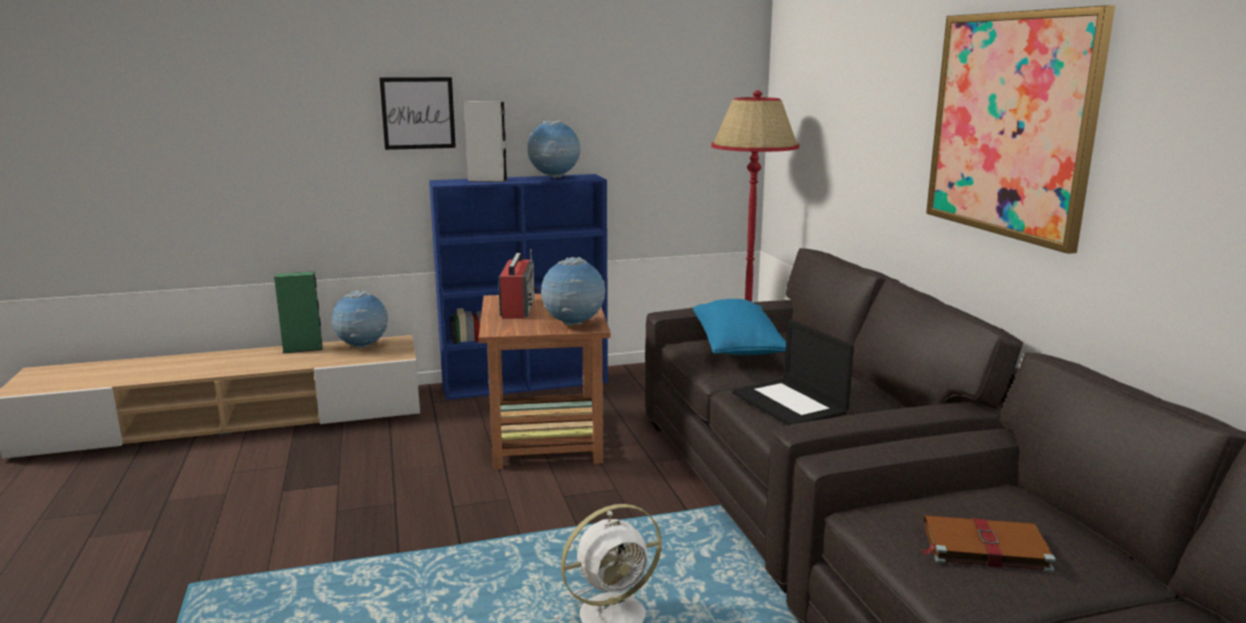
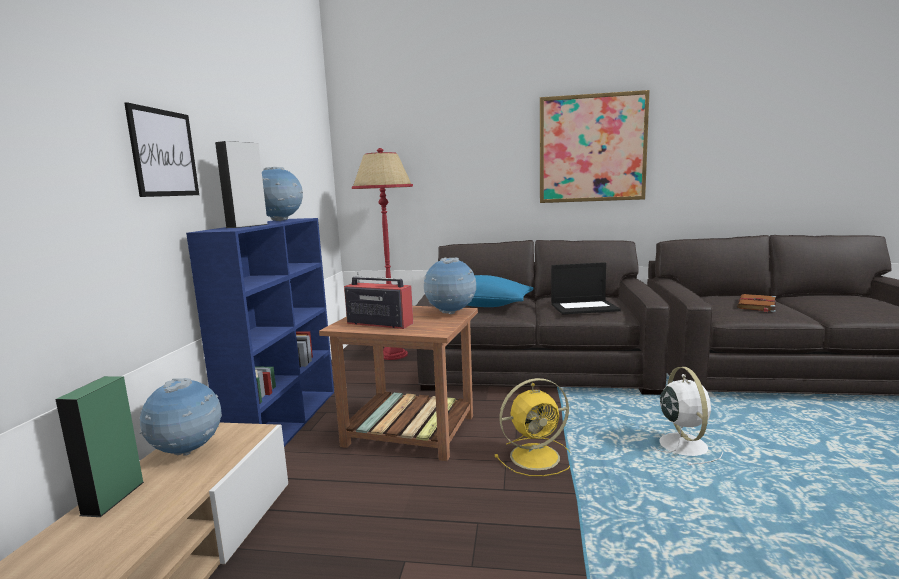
camera: 65 degrees left, 5 degrees down
(527, 514) = (537, 456): none -> yellow fan

